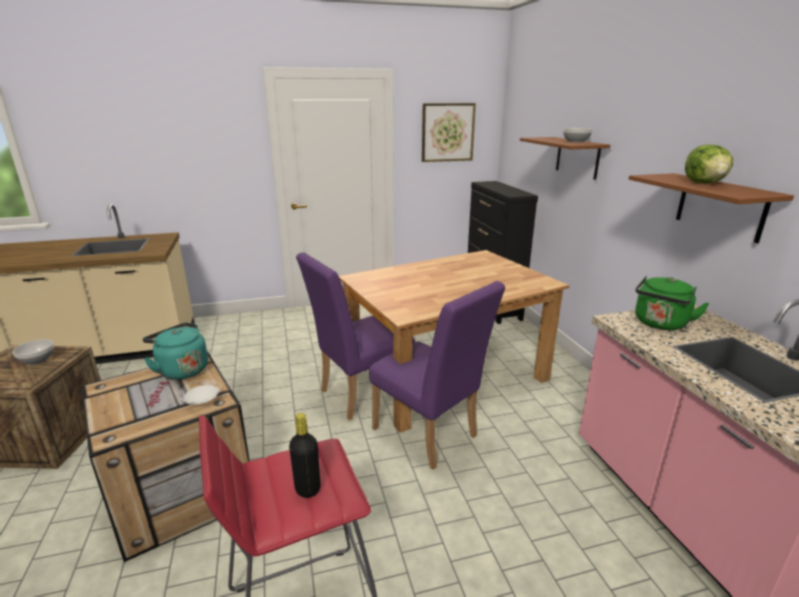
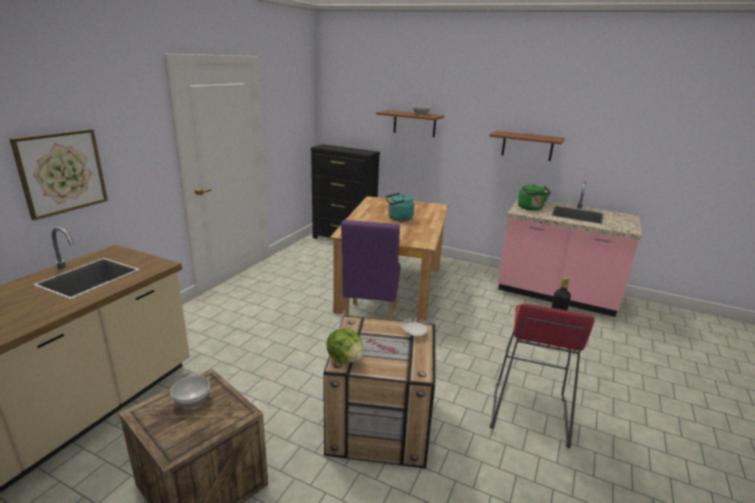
camera: 50 degrees left, 0 degrees up
(181, 369) = (359, 330): turquoise kettle -> turquoise kettle (398, 219)
(429, 436) = (440, 320): purple chair -> none
(447, 132) = (291, 108): picture -> picture (62, 172)
(705, 183) = (526, 135): lettuce -> lettuce (345, 359)

